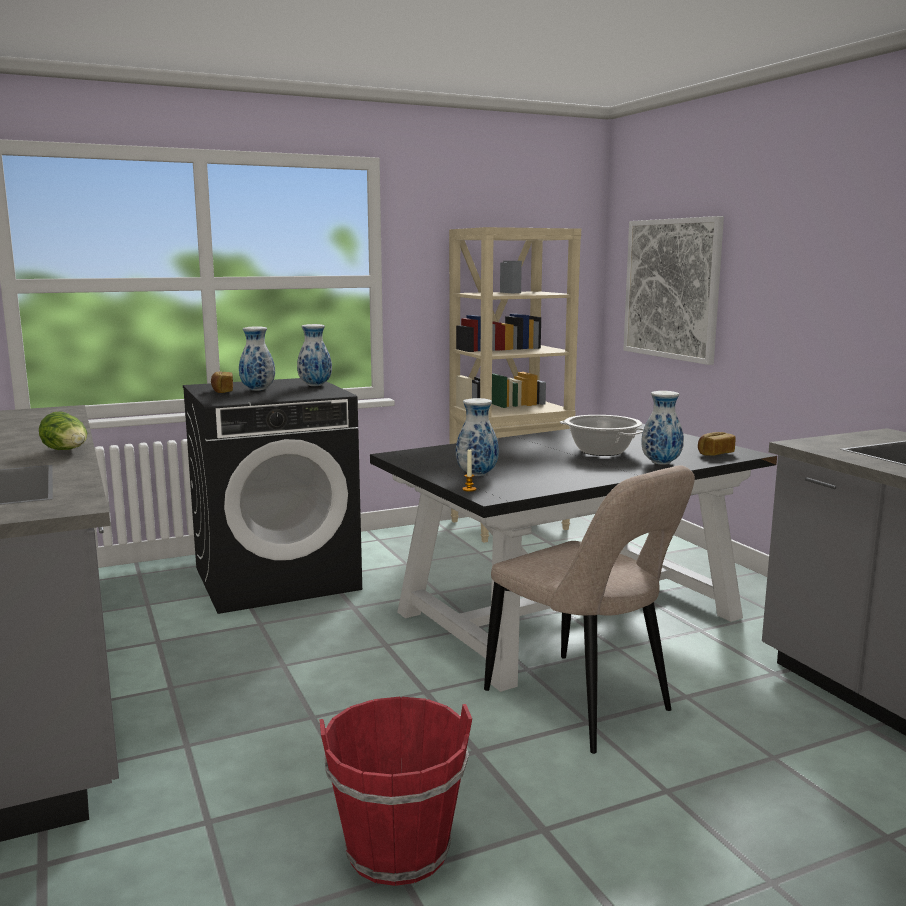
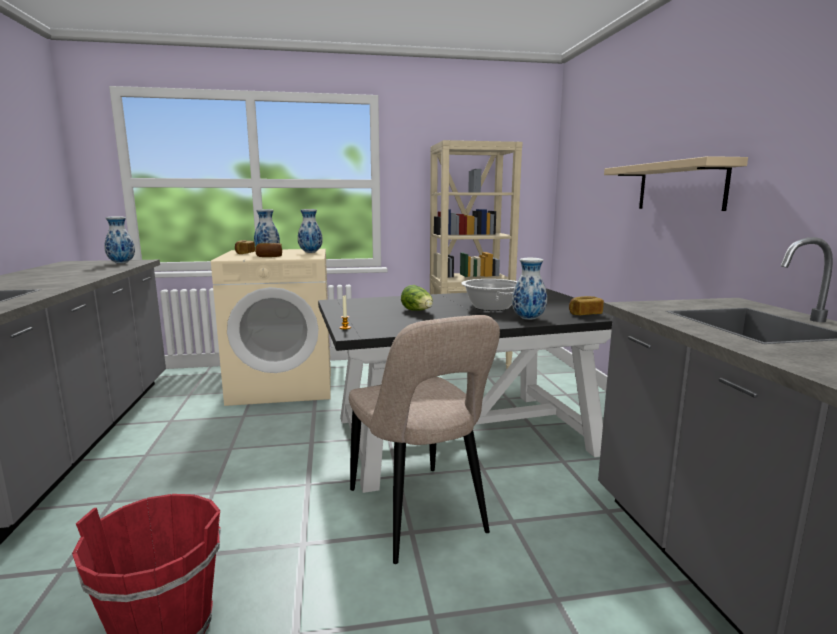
camera: 15 degrees right, 0 degrees up
(68, 451) = (73, 282): lettuce -> lettuce (418, 311)
(274, 395) = (269, 256): none -> bread
(277, 578) = (283, 385): black washing machine -> beige washing machine
(476, 475) = (368, 318): vase -> vase (122, 263)
(672, 289) = (595, 188): picture -> none
(798, 299) = (680, 186): none -> beige shelf

